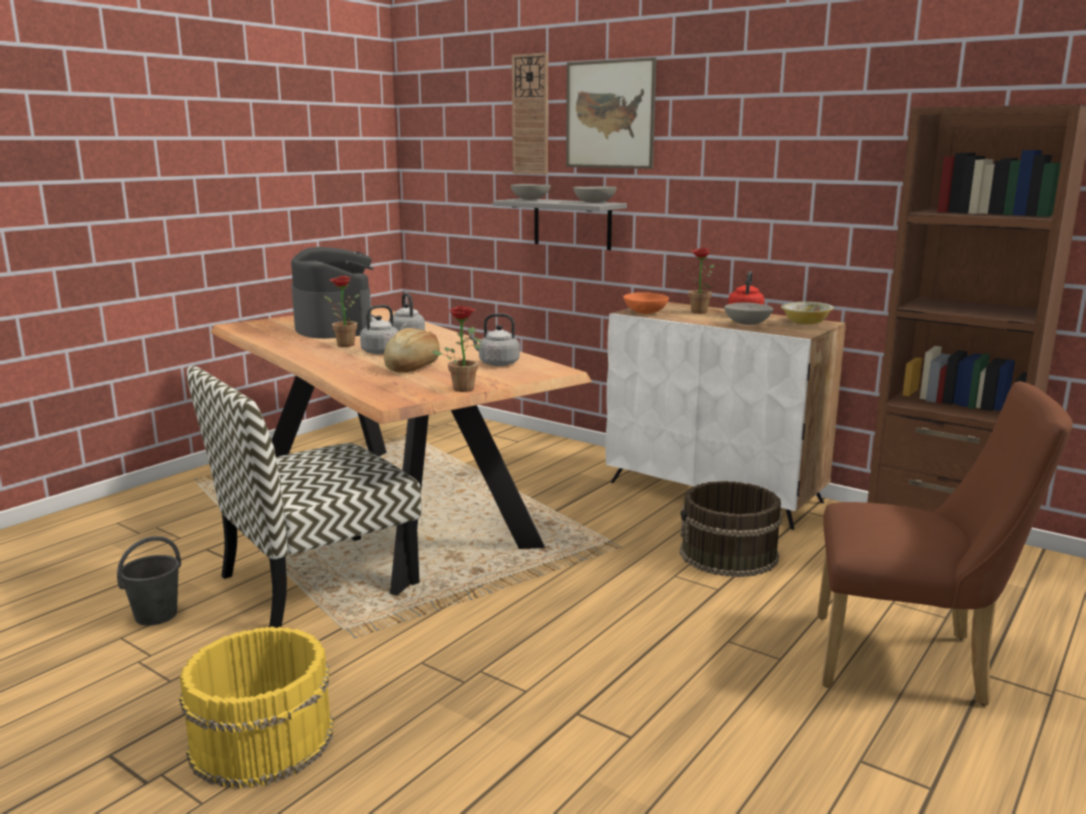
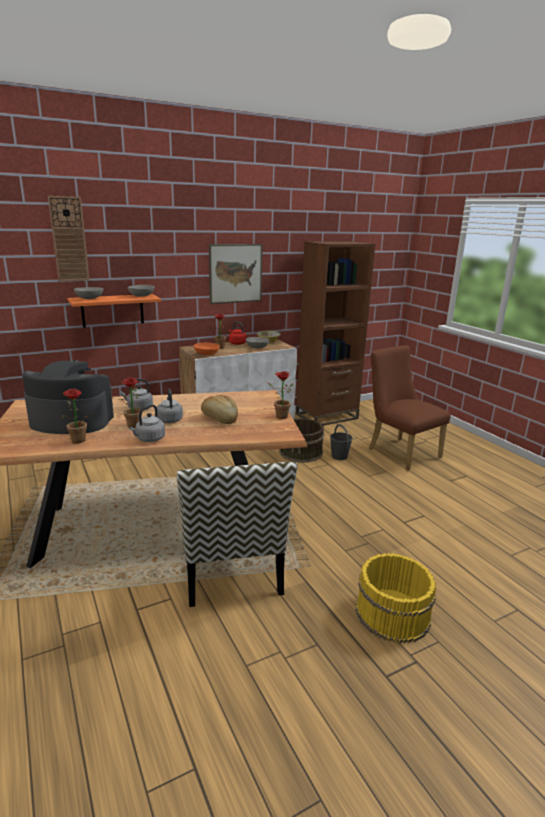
camera: 65 degrees left, 5 degrees up
(157, 615) = (225, 644): grey bucket -> grey bucket (339, 456)
(280, 339) = (78, 441): none -> potted plant
(496, 363) = (237, 401): grey kettle -> grey kettle (149, 439)
(572, 223) = (112, 310): grey shelf -> orange shelf
(610, 114) = (135, 240): picture -> picture (235, 273)
(912, 662) = (399, 451): brown chair -> brown chair turned 75 degrees counterclockwise

